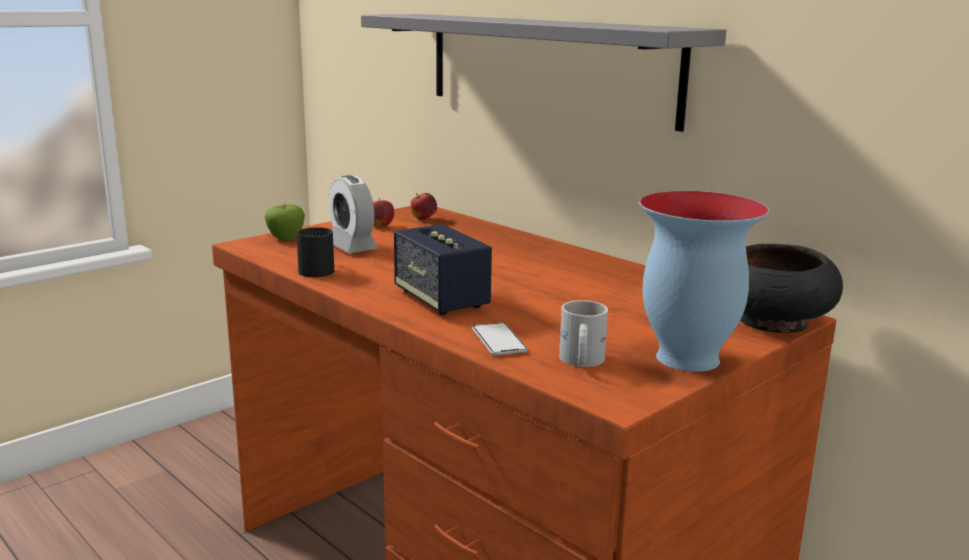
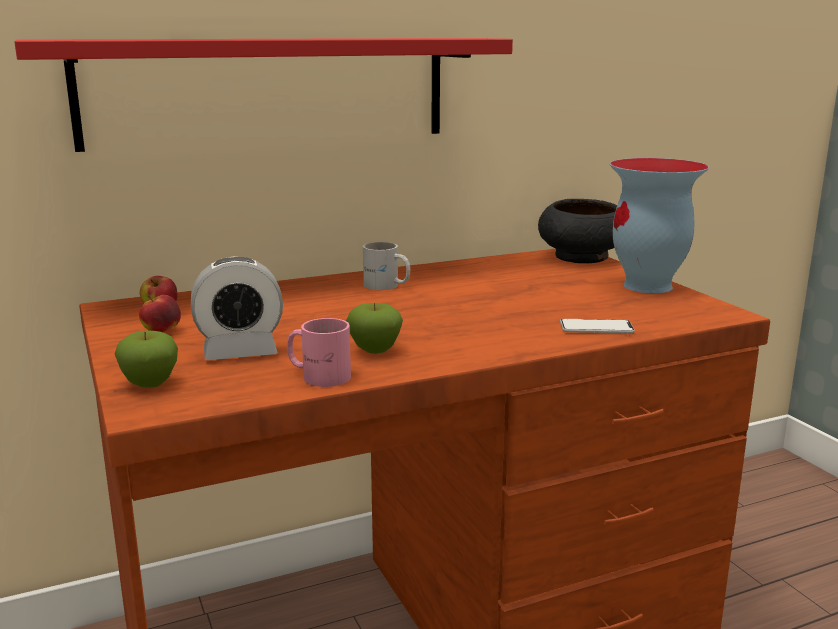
camera: 70 degrees left, 0 degrees up
(319, 269) = (319, 375): black mug -> pink mug
(378, 276) = (375, 351): none -> apple
(441, 299) = (474, 334): speaker -> none
(547, 66) = (269, 91): grey shelf -> red shelf
(579, 361) = (648, 312): white mug -> white mug (386, 286)

